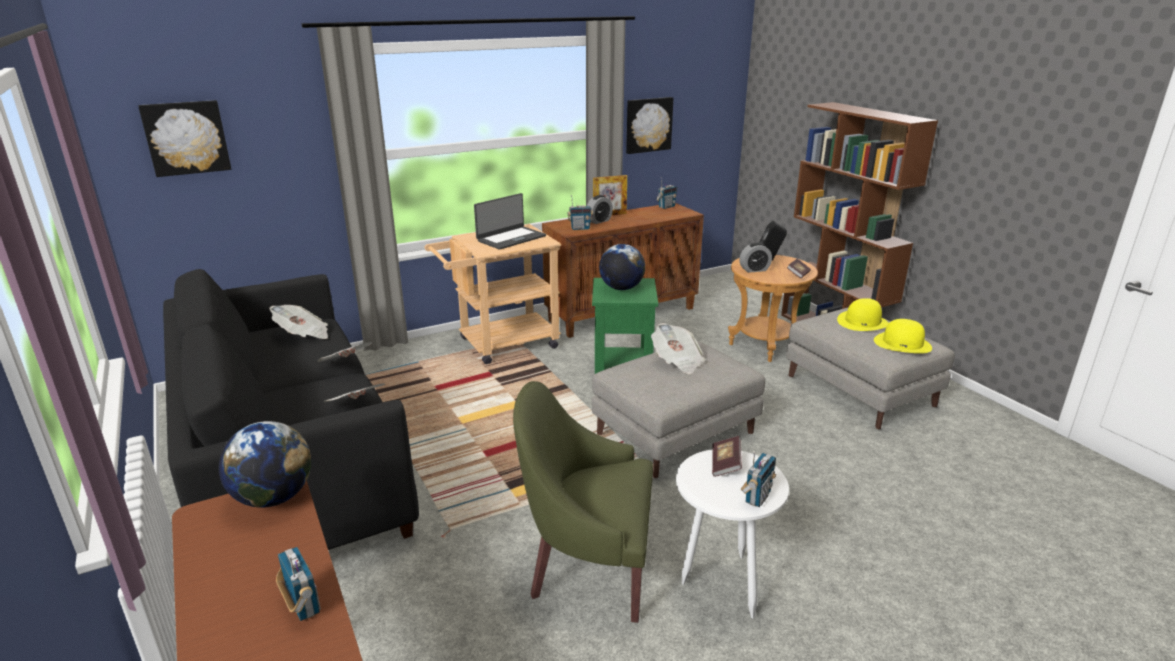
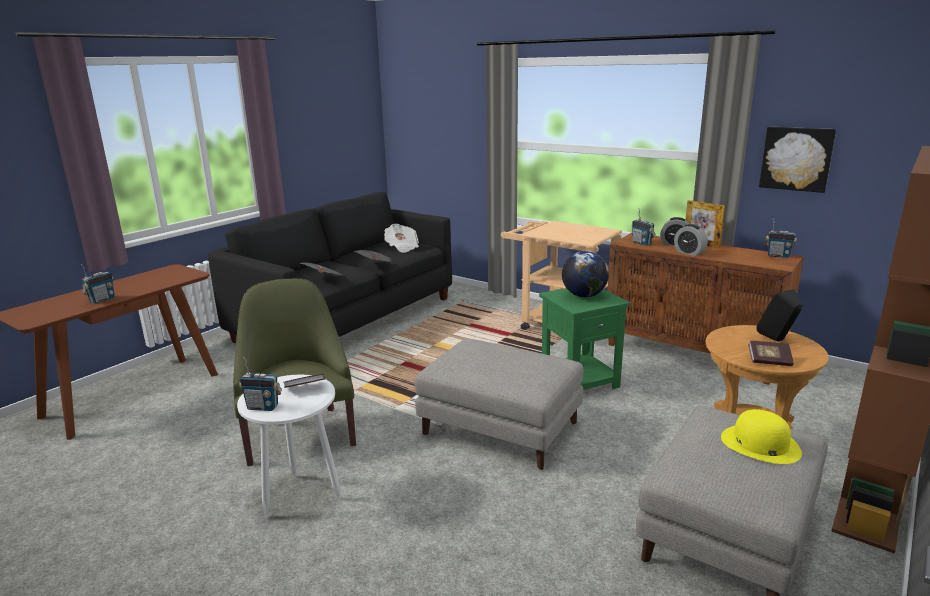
camera: 65 degrees right, 5 degrees down
(186, 137) = (421, 115): picture -> none
(273, 497) = (187, 274): globe -> none
(510, 238) = (575, 232): laptop -> none
(677, 361) = (513, 359): newspaper -> none
(754, 270) = (738, 338): alarm clock -> alarm clock (689, 252)
(902, 343) = (732, 481): yellow hat -> none

